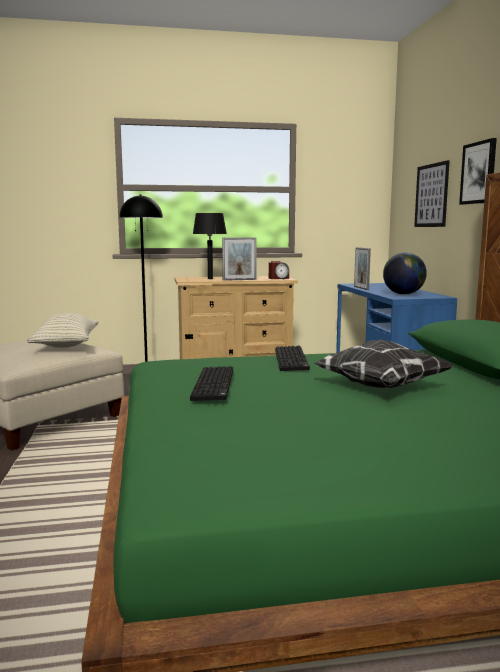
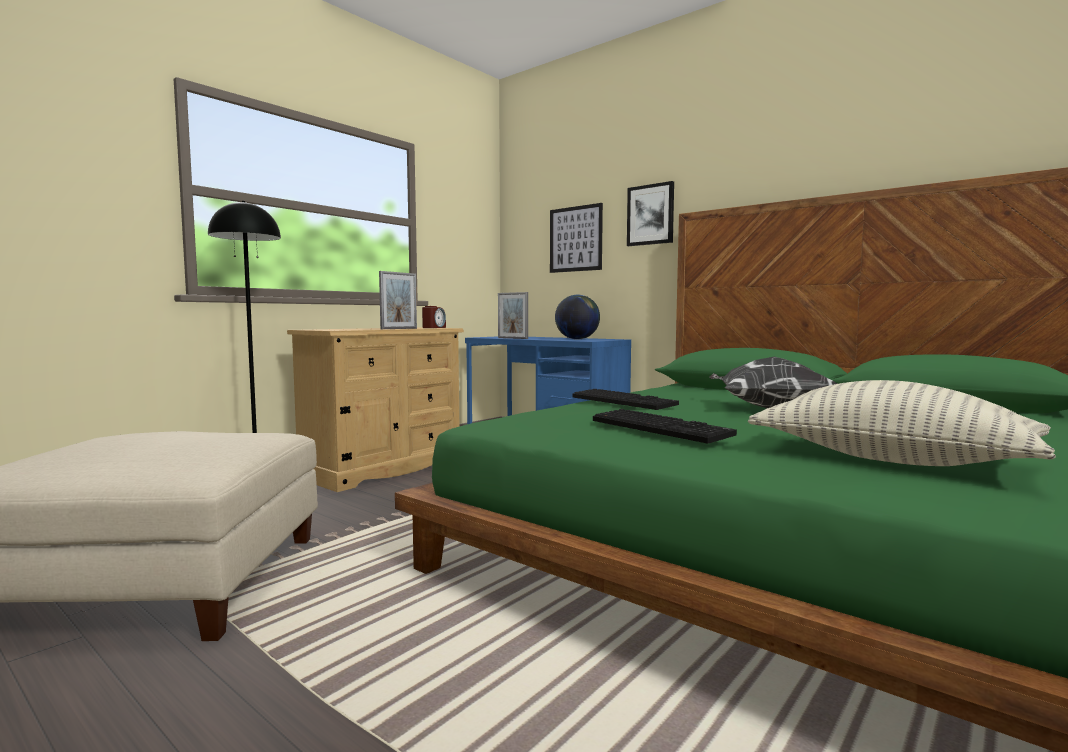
camera: 40 degrees left, 5 degrees down
(66, 345) = (211, 435): pillow -> pillow (890, 460)
(210, 278) = (352, 329): black table lamp -> none

